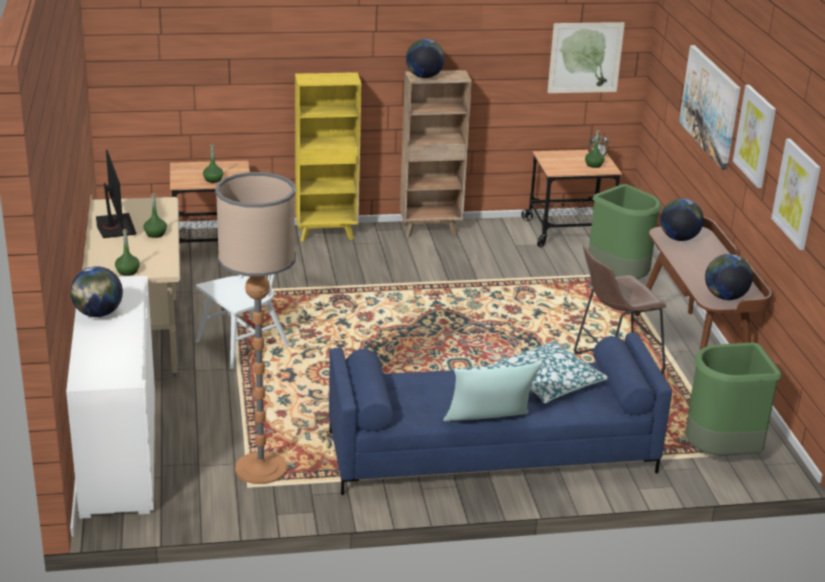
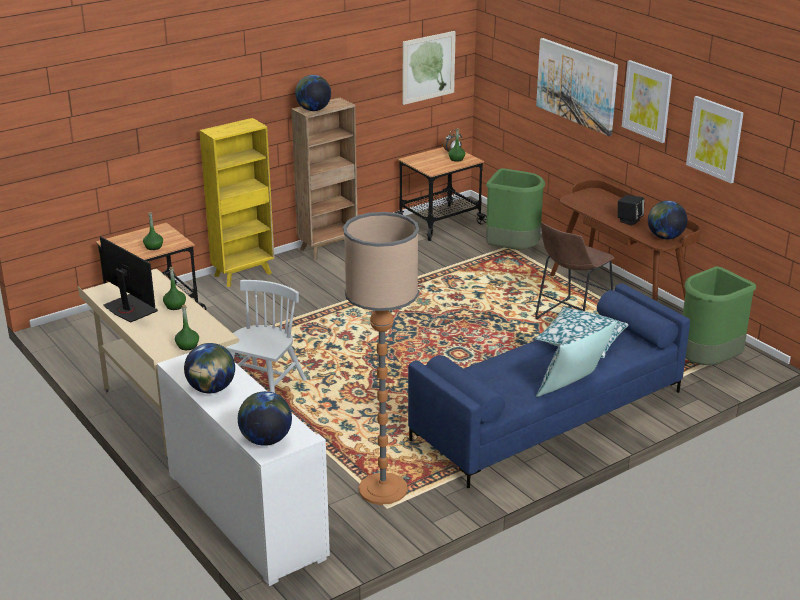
camera: 25 degrees left, 0 degrees up
(678, 238) = (587, 201): globe -> globe (266, 440)
(703, 270) = (629, 220): none -> black speaker

